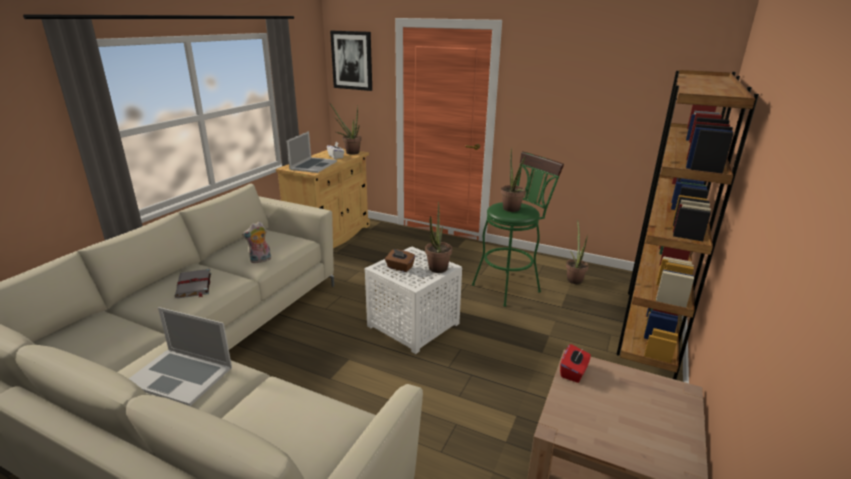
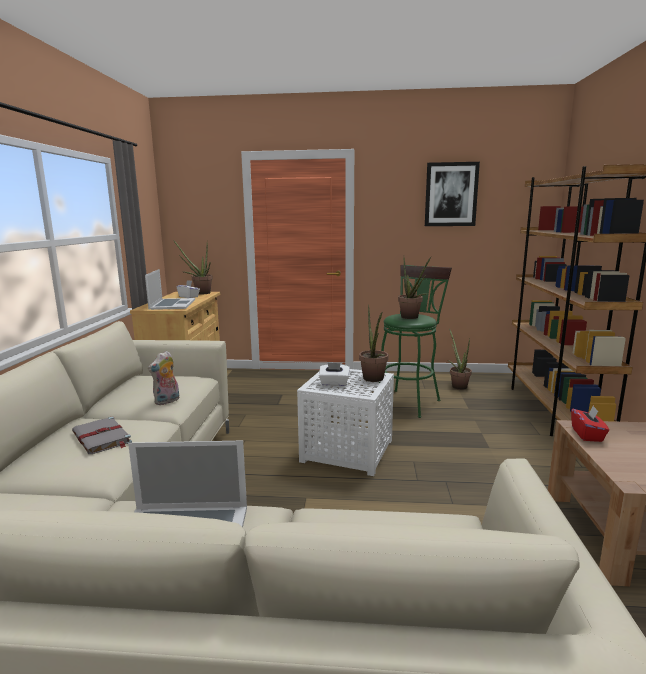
camera: 20 degrees left, 10 degrees down
(352, 60) = (191, 197): picture -> picture (451, 194)
(399, 267) = (334, 383): brown tissue box -> white tissue box

